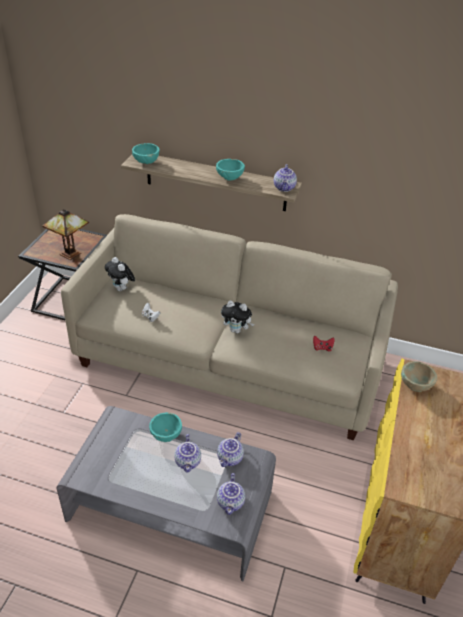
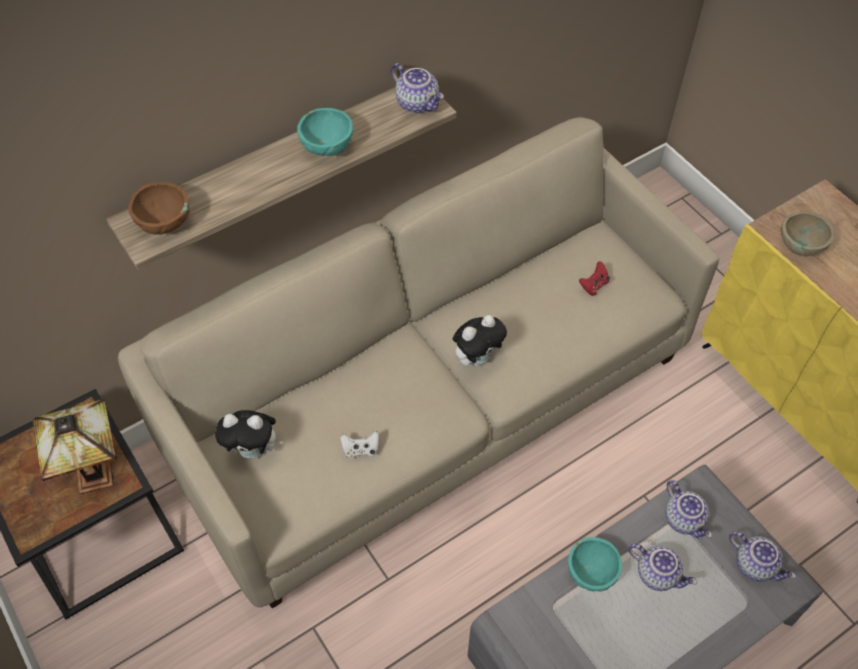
camera: 50 degrees left, 15 degrees up
(146, 162) = (164, 224): turquoise bowl -> brown bowl

